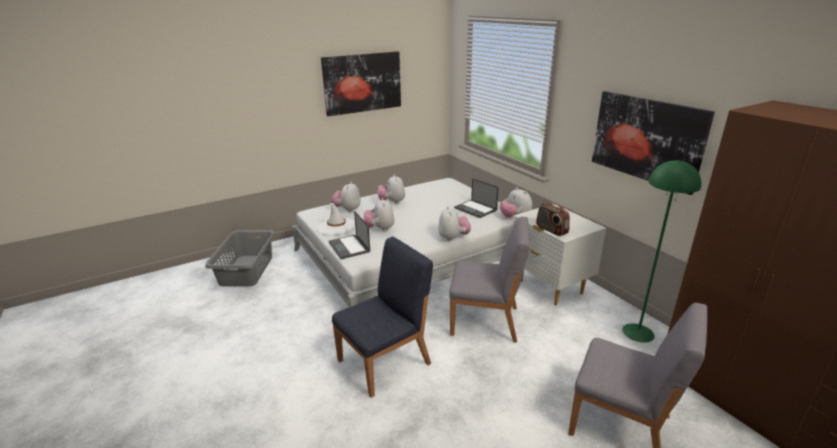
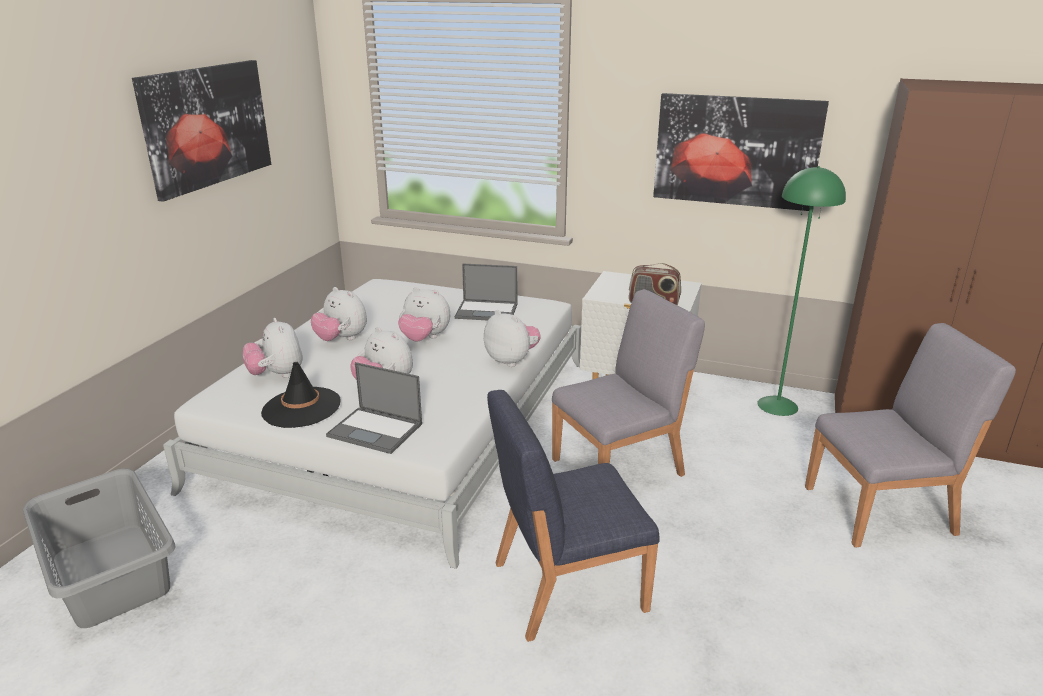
camera: 40 degrees left, 0 degrees up
(336, 227) = (301, 408): white hat -> black hat
(385, 362) = (567, 586): blue chair -> blue chair turned 120 degrees counterclockwise
(515, 218) = (552, 307): plush toy -> plush toy (424, 339)

